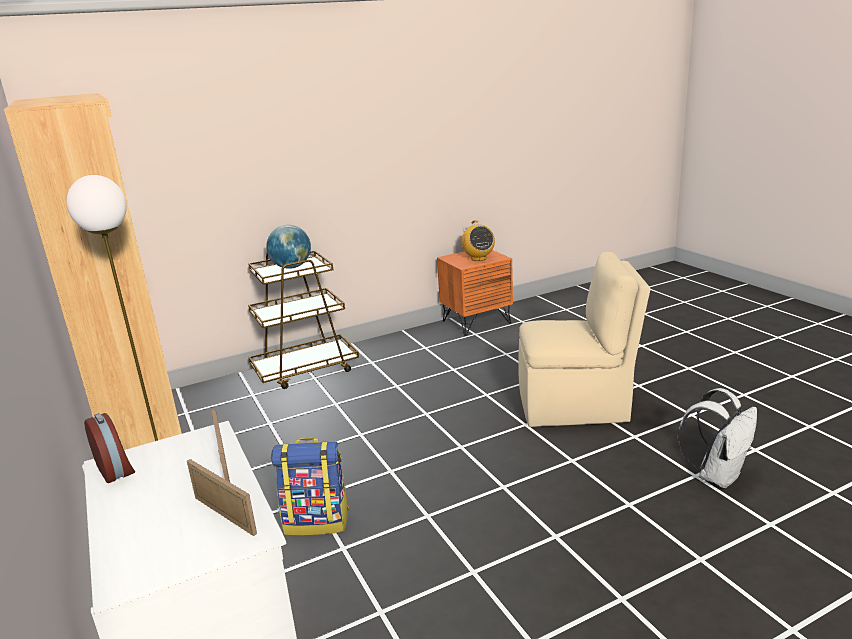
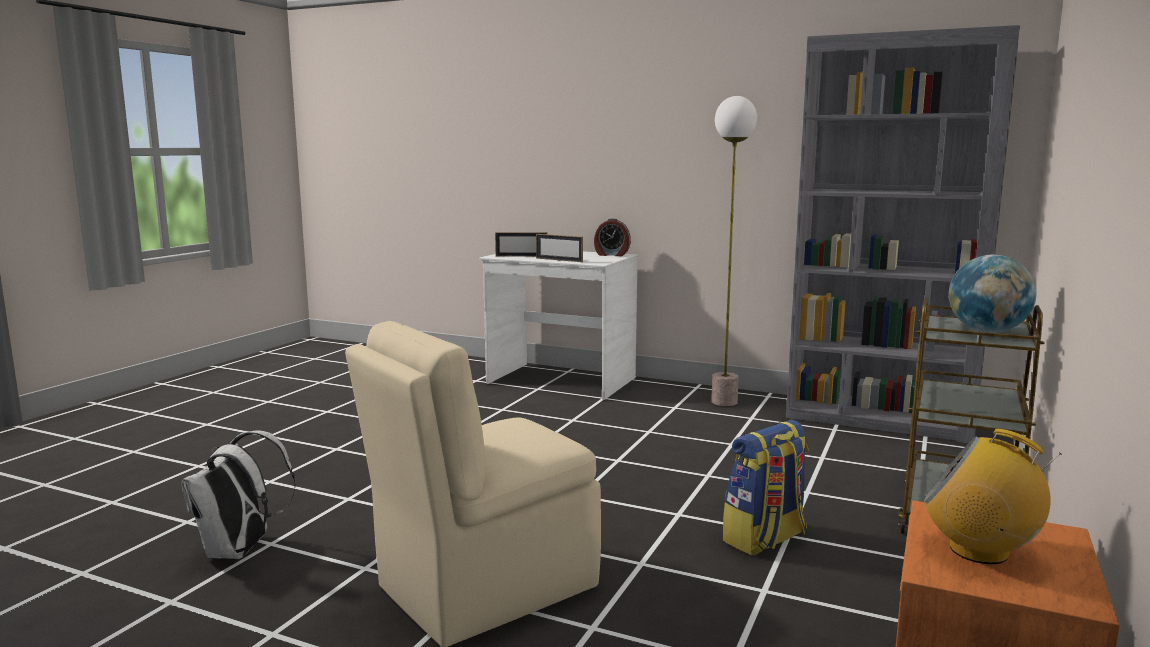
camera: 140 degrees right, 10 degrees down
(146, 442) = (879, 419): brown bookcase -> grey bookcase
(317, 521) = (617, 424): backpack -> backpack (765, 539)

